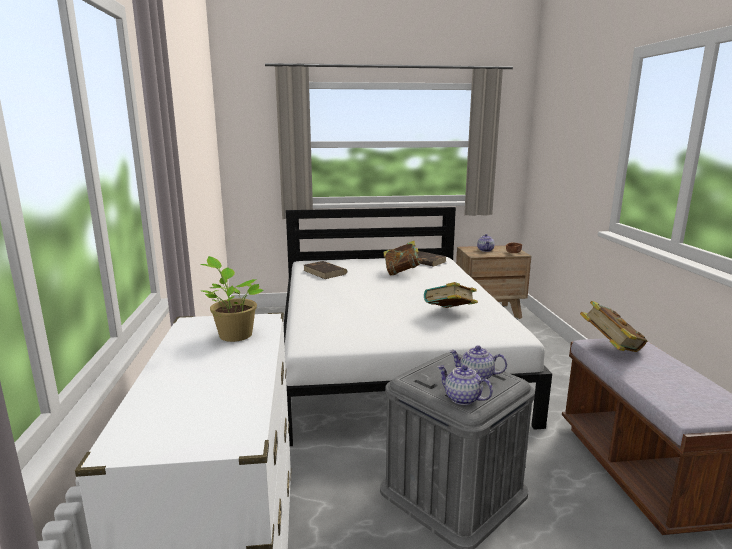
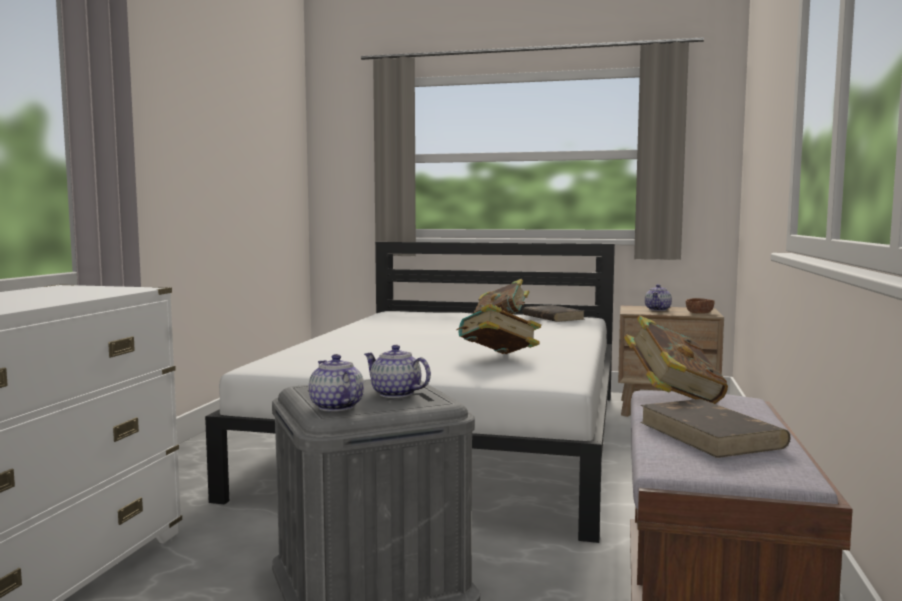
camera: 20 degrees right, 10 degrees down
(234, 335) = (76, 292): potted plant -> none
(325, 272) = (400, 319): brown book -> brown book (711, 435)

